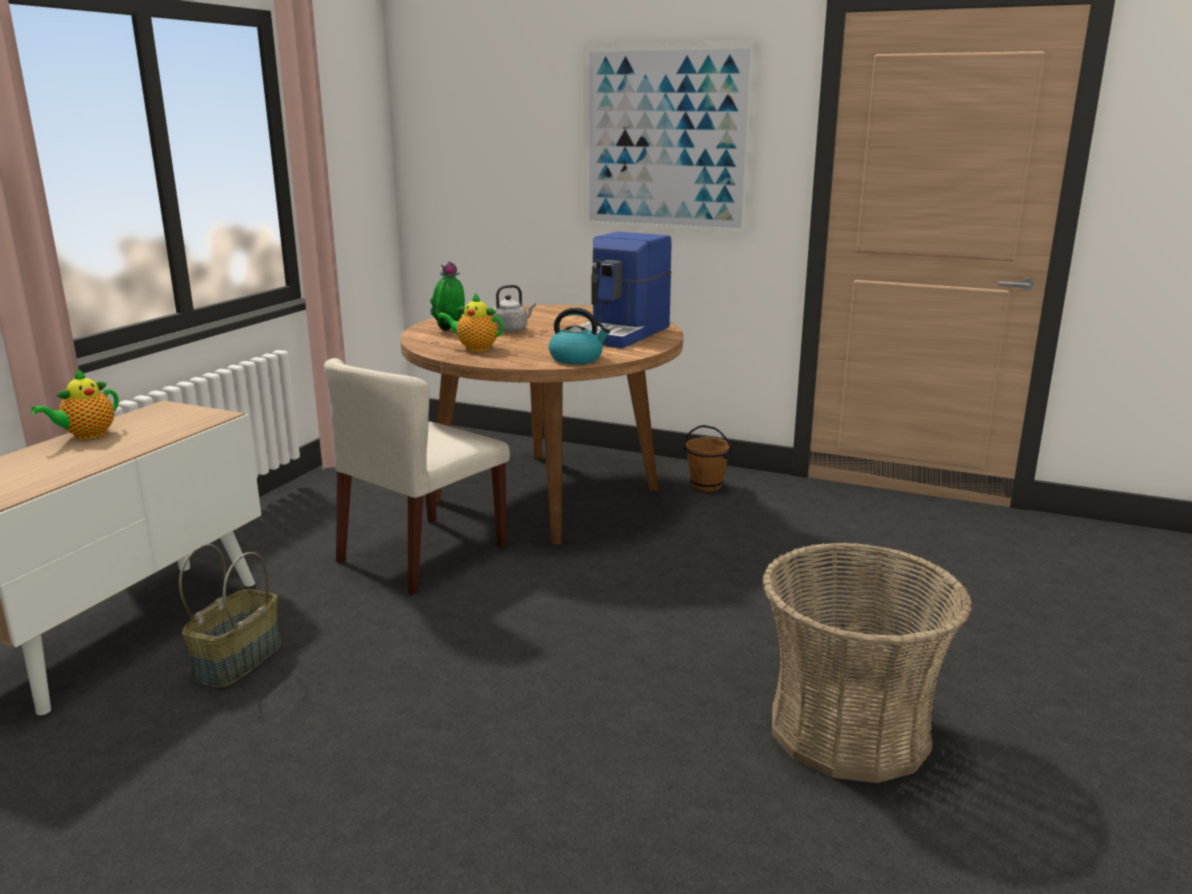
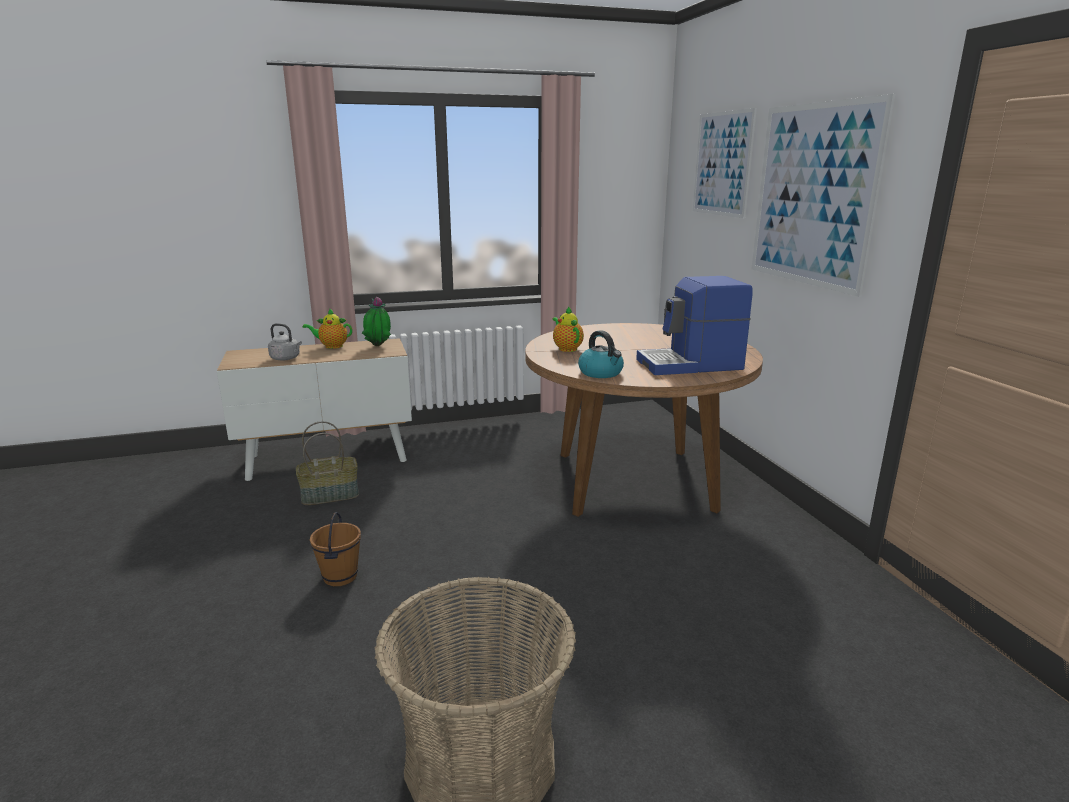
camera: 50 degrees right, 0 degrees up
(422, 554) = (496, 484): beige chair -> none
(449, 331) = (589, 334): potted plant -> potted plant (378, 347)
(508, 108) = (722, 164): none -> picture
(511, 330) = (626, 342): grey kettle -> grey kettle (286, 358)
(706, 486) = (763, 527): brown bucket -> brown bucket (339, 577)

